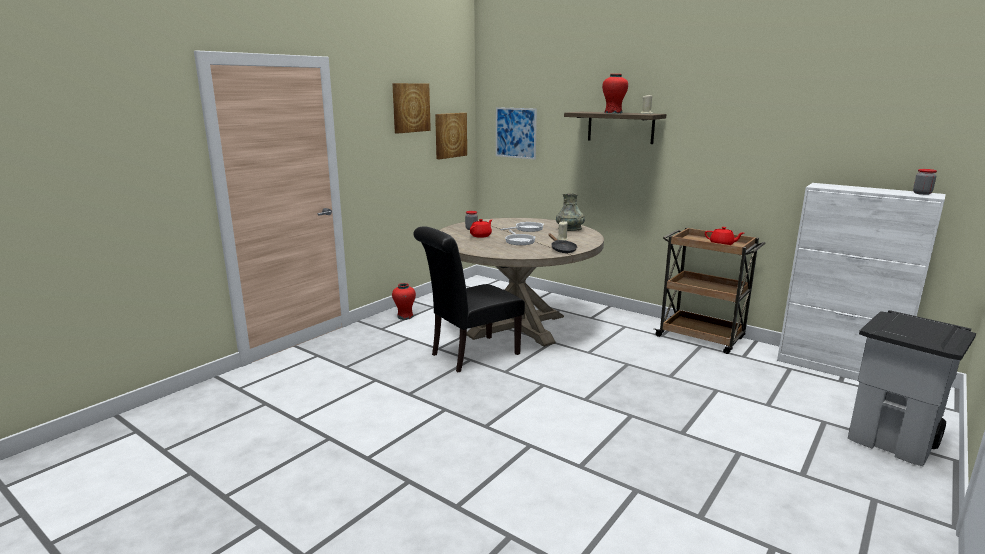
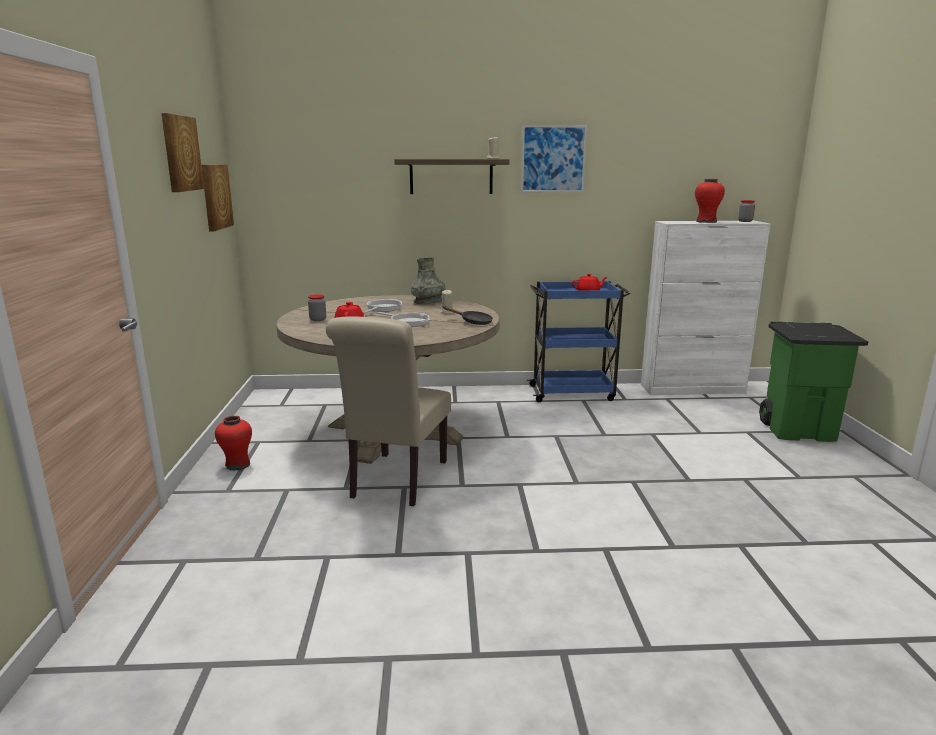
camera: 40 degrees left, 0 degrees up
(470, 355) = (396, 482): black chair -> beige chair
(515, 133) = (302, 190): picture -> picture (553, 159)
(613, 113) = (453, 158): red vase -> red vase (706, 221)
(701, 338) = (573, 393): brown cart -> blue cart
(893, 441) = (798, 430): grey trash can -> green trash can

